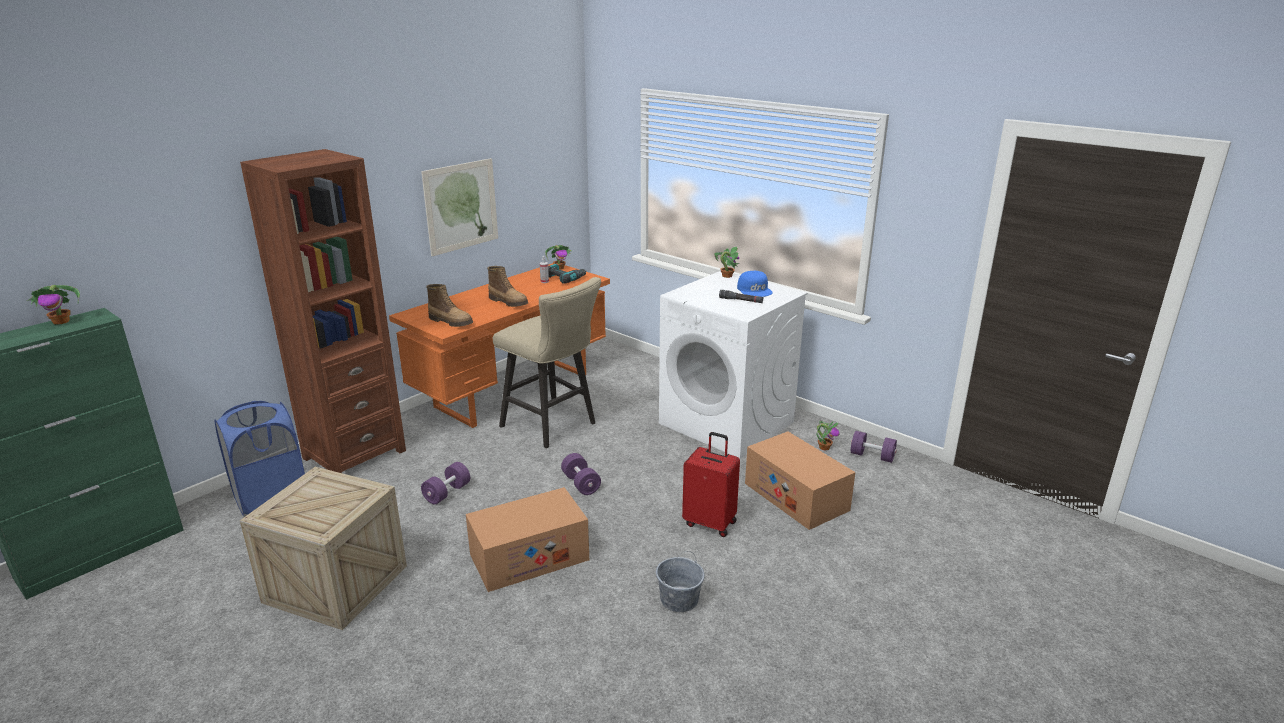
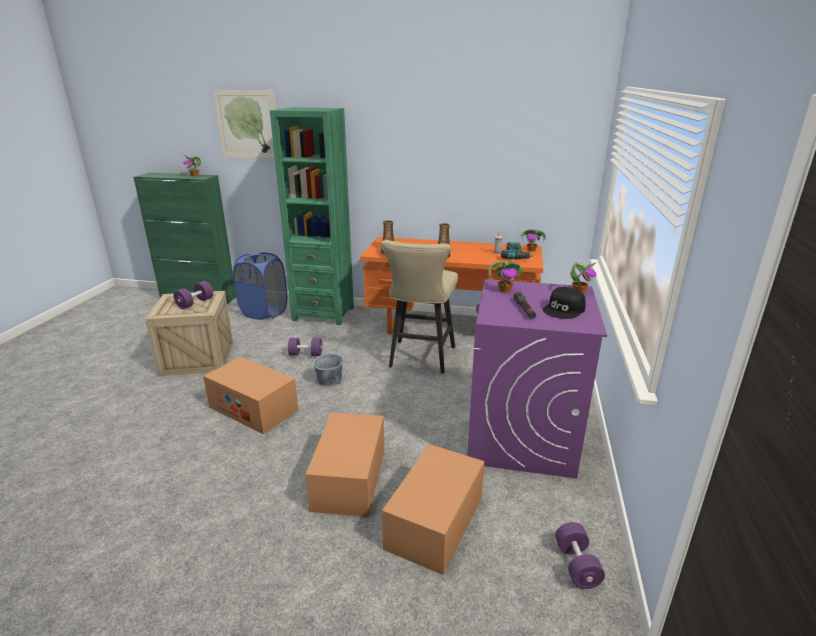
camera: 60 degrees right, 0 degrees up
(354, 454) = (323, 314): brown bookcase -> green bookcase
(461, 206) = (452, 174): picture -> picture (248, 125)
(581, 484) = (356, 397): purple dumbbell -> purple dumbbell (195, 303)
(679, 599) = (233, 496): grey bucket -> grey bucket (329, 380)
(710, 522) = (349, 478): red suitcase -> cardboard box
(727, 423) = (522, 436): white washing machine -> purple washing machine
(755, 290) = (564, 310): blue cap -> black cap
(824, 447) = (551, 517): potted plant -> potted plant (505, 290)

